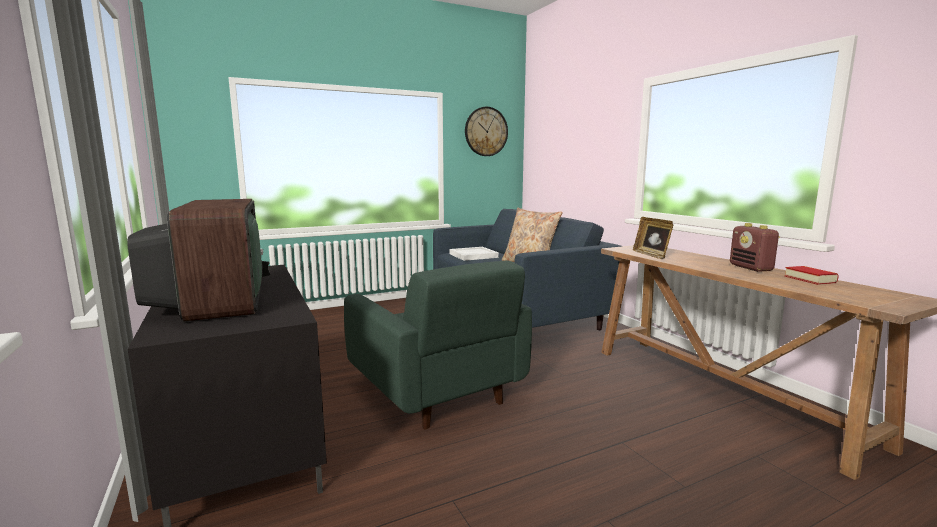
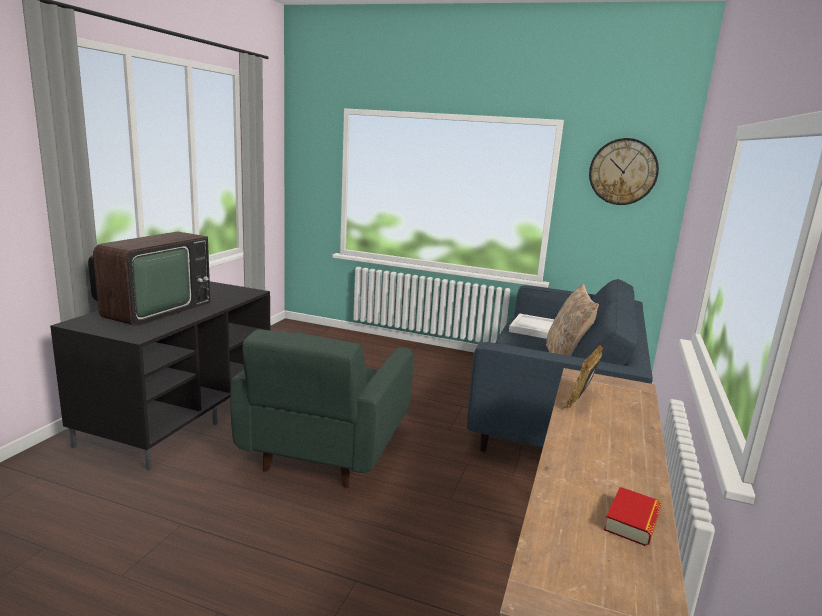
camera: 45 degrees right, 5 degrees up
(751, 268) = (628, 470): radio -> none

